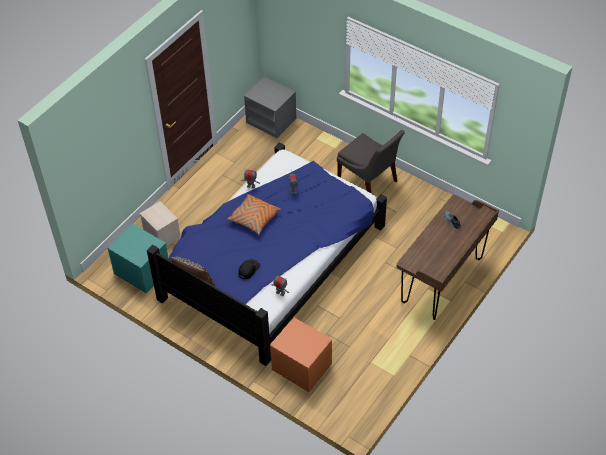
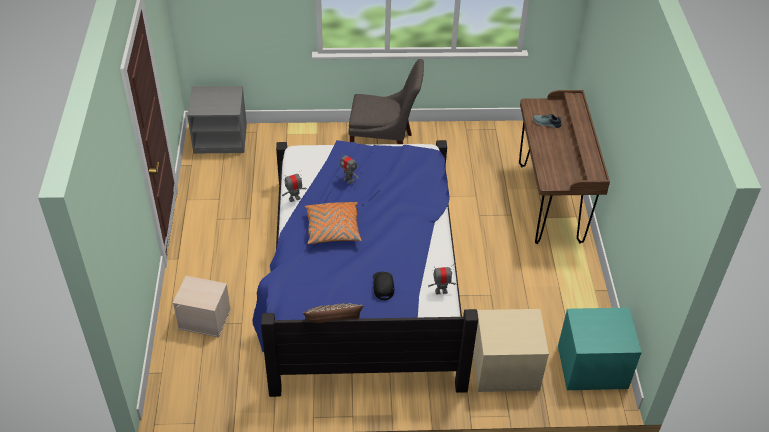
camera: 40 degrees left, 5 degrees down
(141, 271) = (218, 375): turquoise nightstand -> turquoise nightstand (591, 368)
(301, 367) = (504, 369): orange nightstand -> beige nightstand

